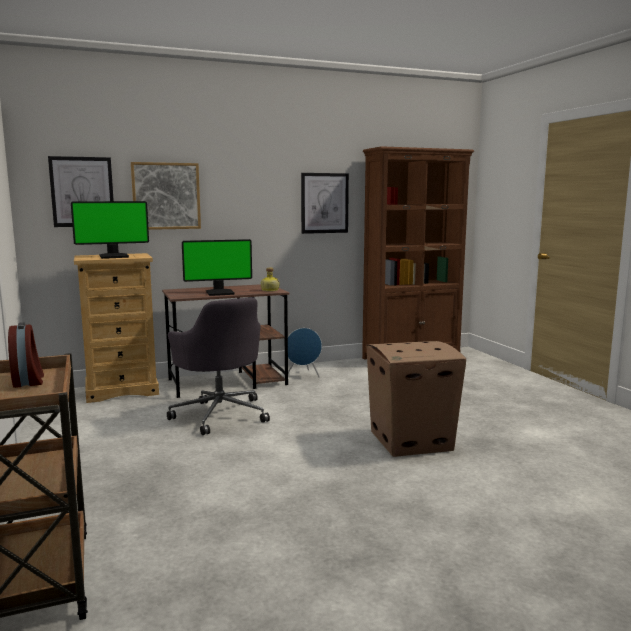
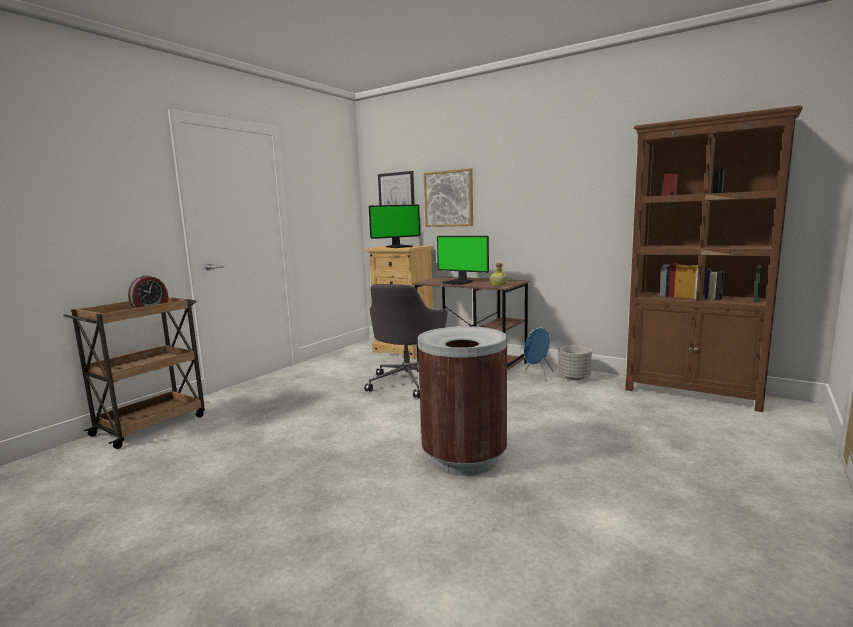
camera: 55 degrees right, 0 degrees up
(114, 256) = (399, 247): monitor -> monitor turned 60 degrees counterclockwise
(324, 203) = (593, 198): picture -> none
(331, 369) = (574, 378): none -> grey planter
(412, 441) = (464, 458): cardboard box -> brown trash can

